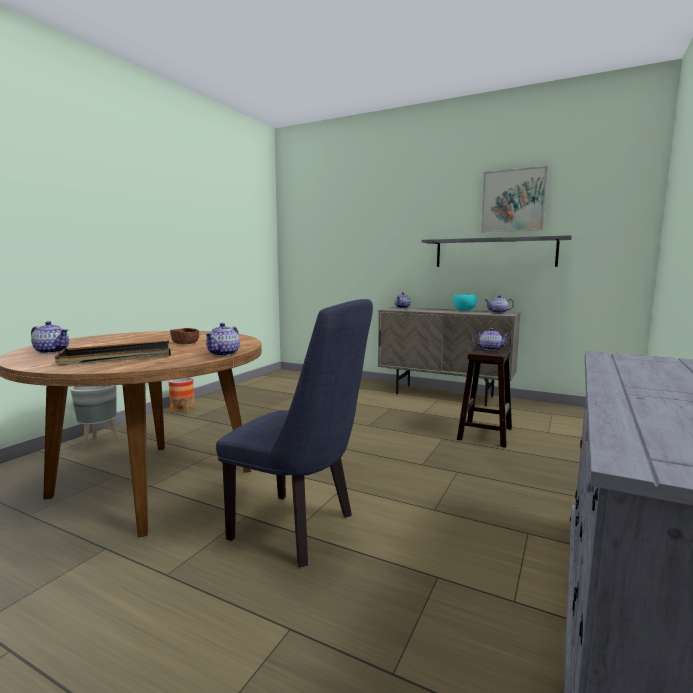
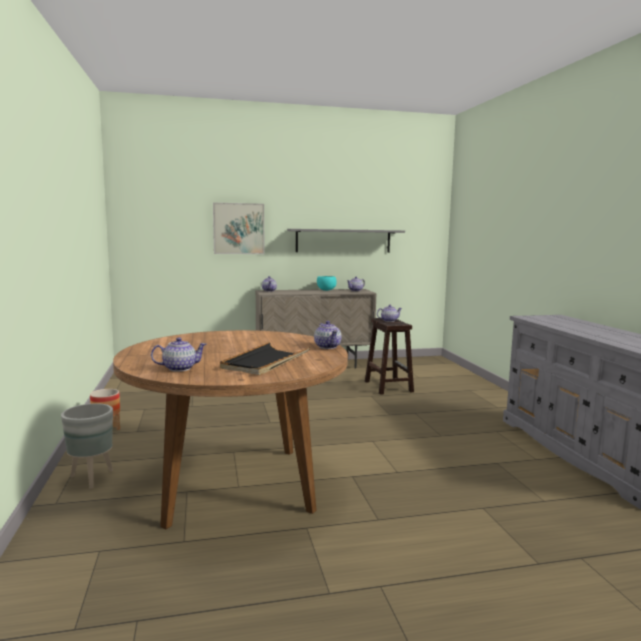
camera: 40 degrees left, 0 degrees up
(185, 343) = (255, 344): brown bowl -> none
(301, 529) = (398, 469): blue chair -> none
(513, 200) = (356, 199): picture -> picture (238, 228)

